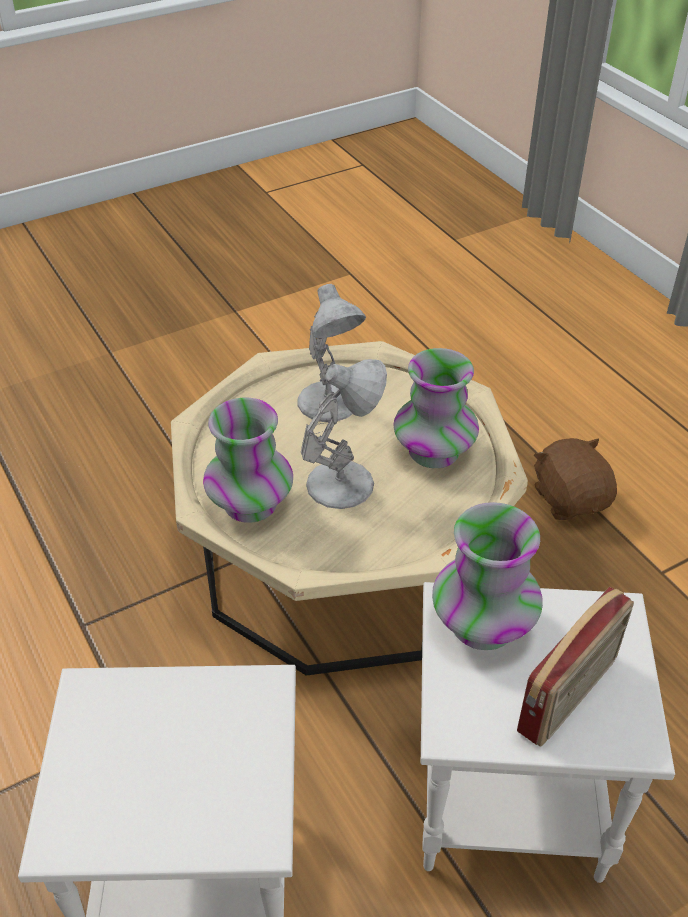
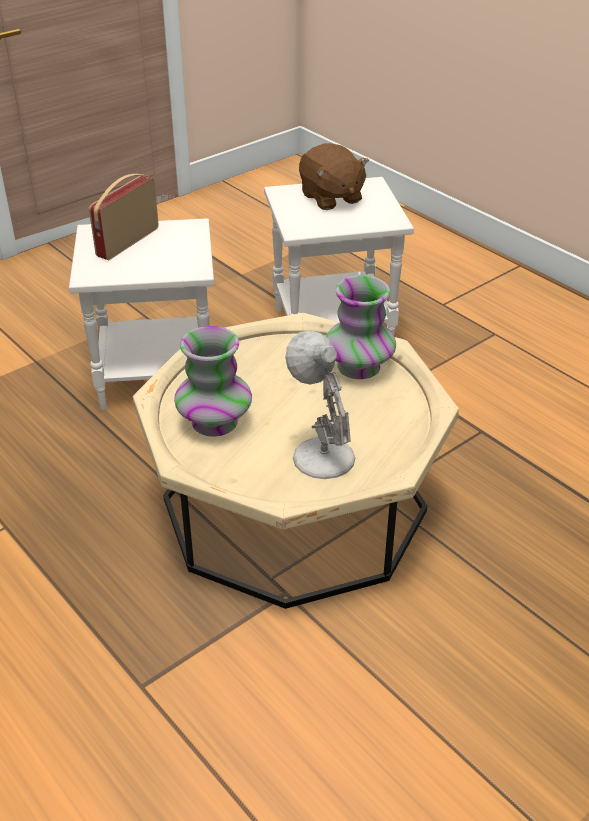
camera: 170 degrees right, 5 degrees down
(344, 483) = (288, 389): white table lamp -> none
(483, 625) = (174, 263): vase -> none
(570, 499) = (74, 588): brown plush toy -> brown plush toy (331, 198)

